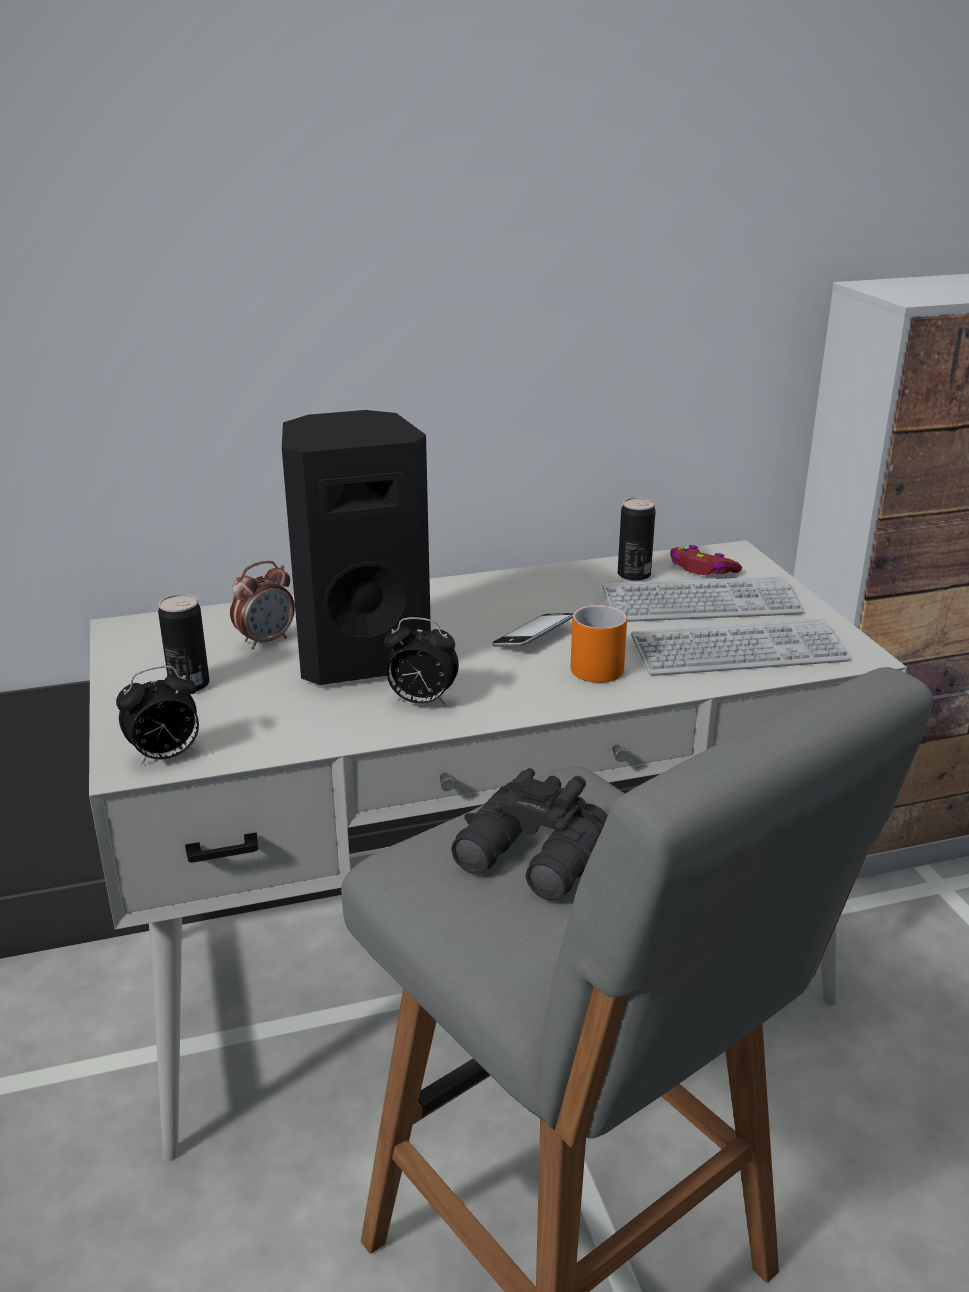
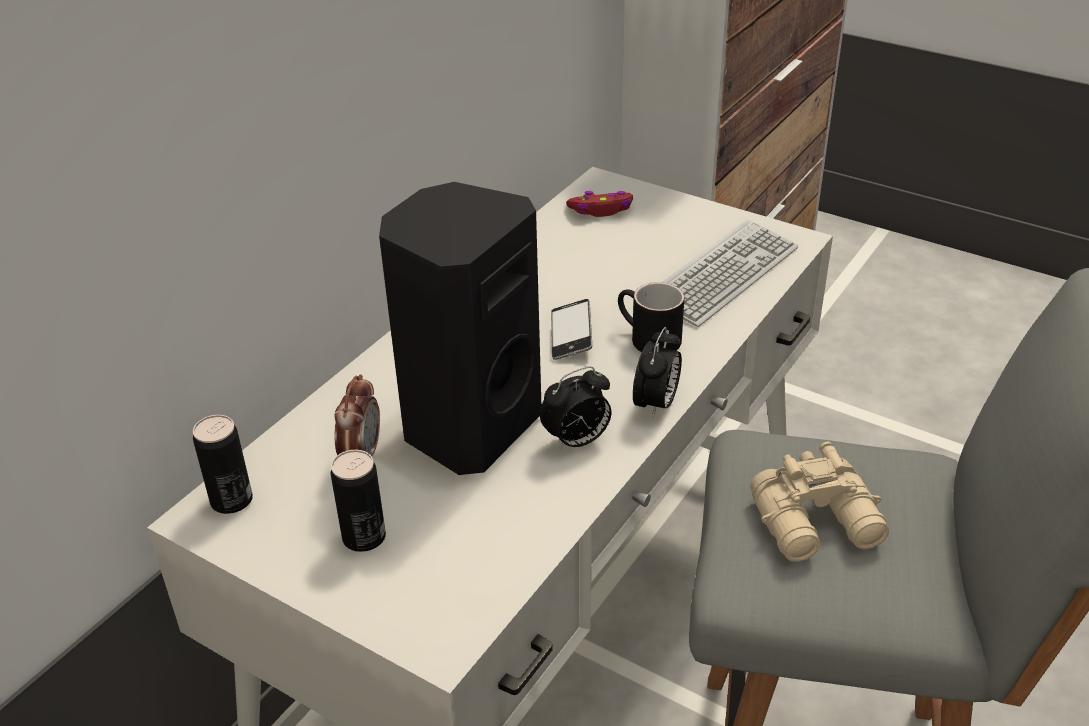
camera: 40 degrees left, 10 degrees up
(165, 756) = (457, 616): alarm clock -> alarm clock (656, 404)
(532, 860) = (819, 524): black binoculars -> beige binoculars
(591, 665) = (646, 339): orange mug -> black mug
(634, 575) = (560, 238): can -> can (231, 500)
(701, 603) = (642, 243): keyboard -> none

